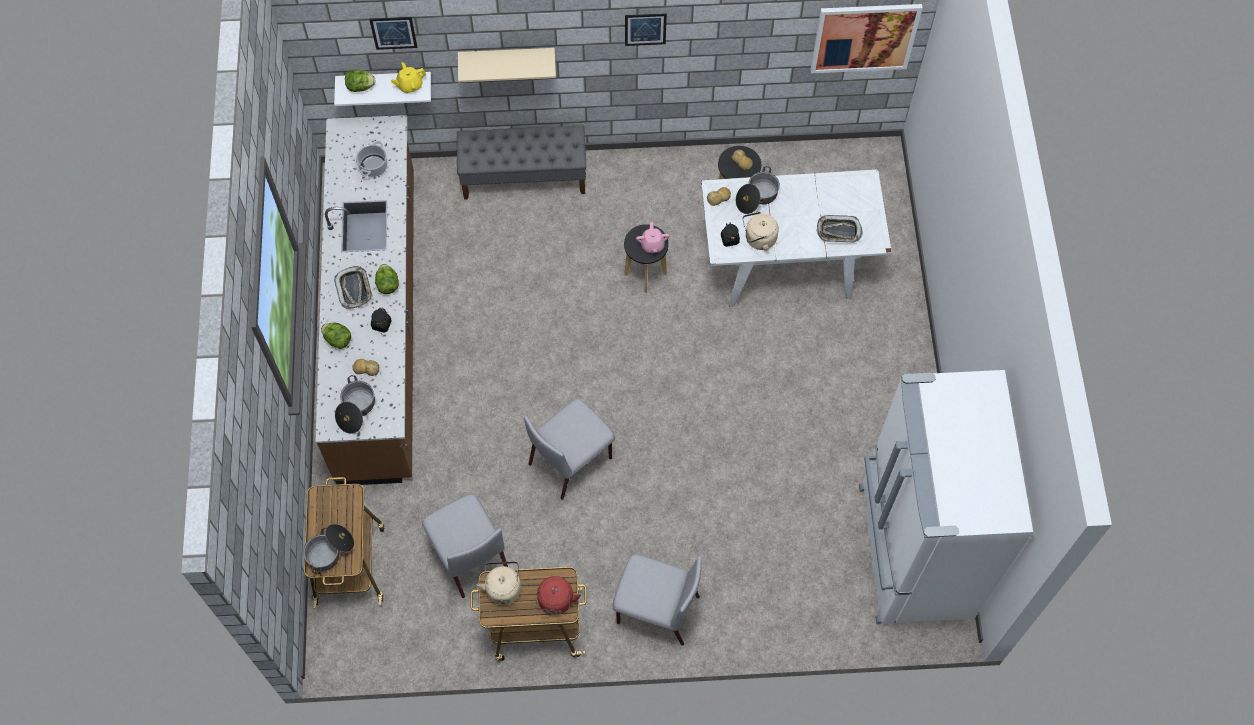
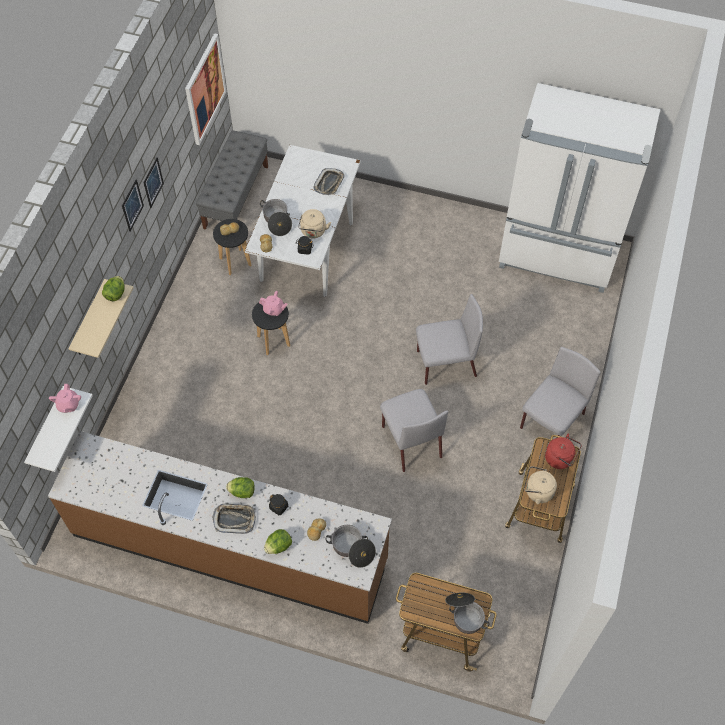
camera: 70 degrees left, 5 degrees down
(360, 87) = (48, 444): lettuce -> lettuce (115, 294)
(373, 166) = (118, 470): cooking pot -> none
(393, 32) = (36, 377): picture -> picture (153, 182)
(410, 85) = (68, 405): yellow teapot -> pink teapot
(469, 555) = (466, 538): grey chair -> grey chair (445, 364)
(524, 177) = (144, 397): grey bench -> grey bench (236, 197)

